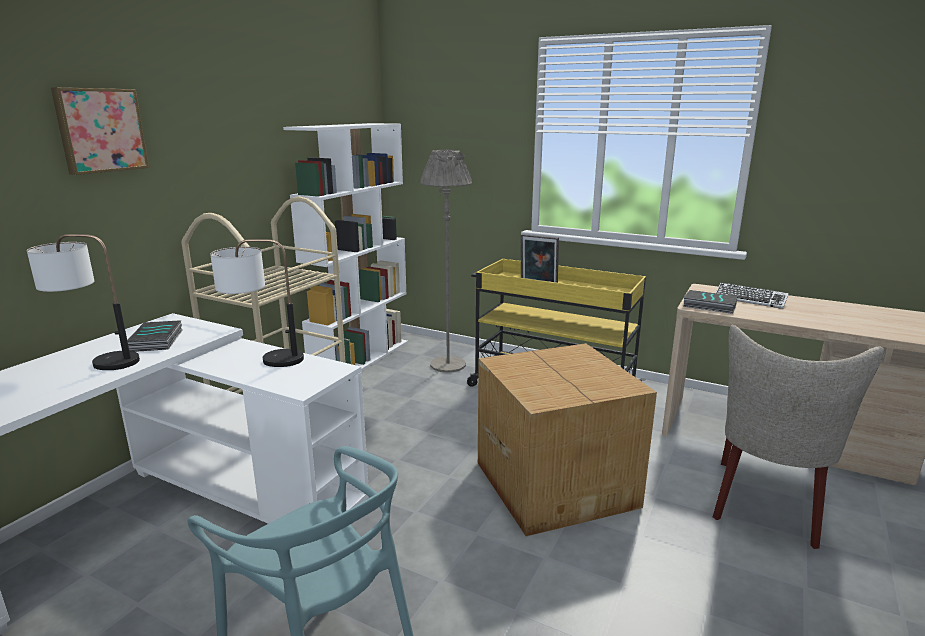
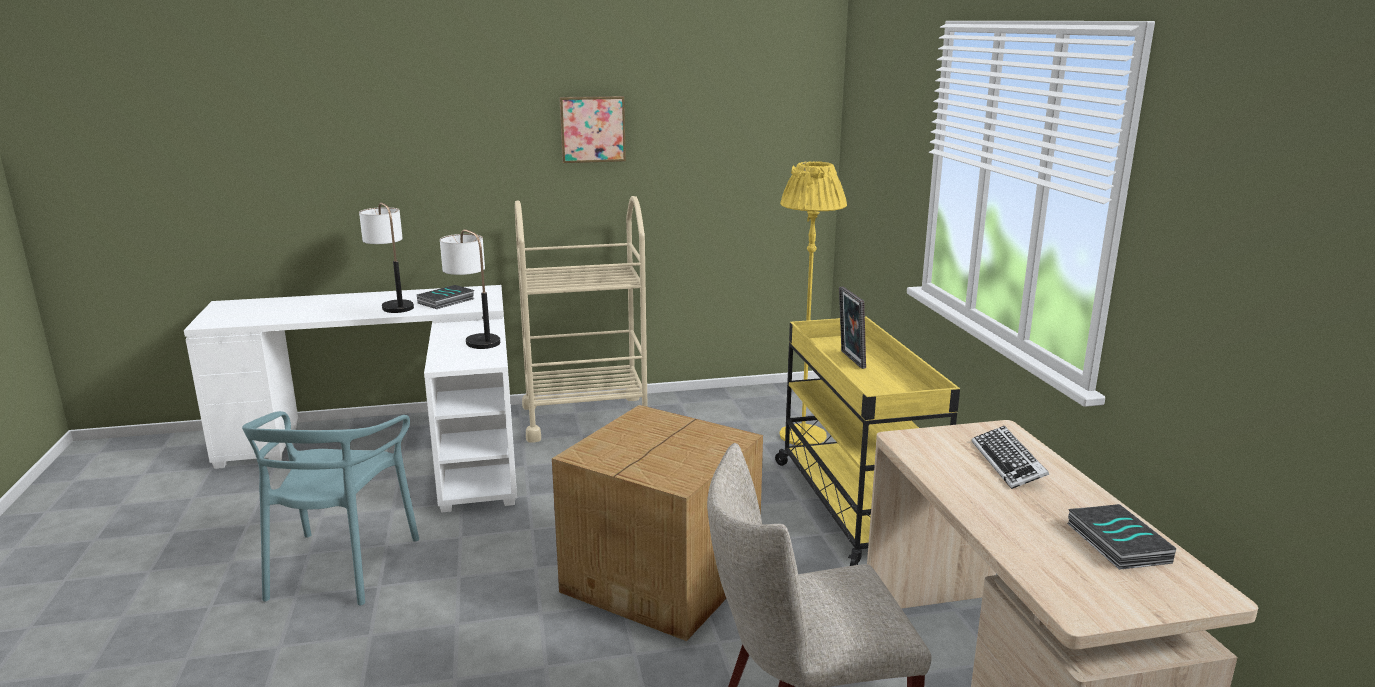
camera: 50 degrees right, 0 degrees up
(100, 130) = (456, 121): picture -> picture (592, 129)
(361, 359) = (737, 396): white bookcase -> none
(448, 365) = (803, 435): grey floor lamp -> yellow floor lamp
(708, 305) = (924, 445): book -> book (1115, 542)

